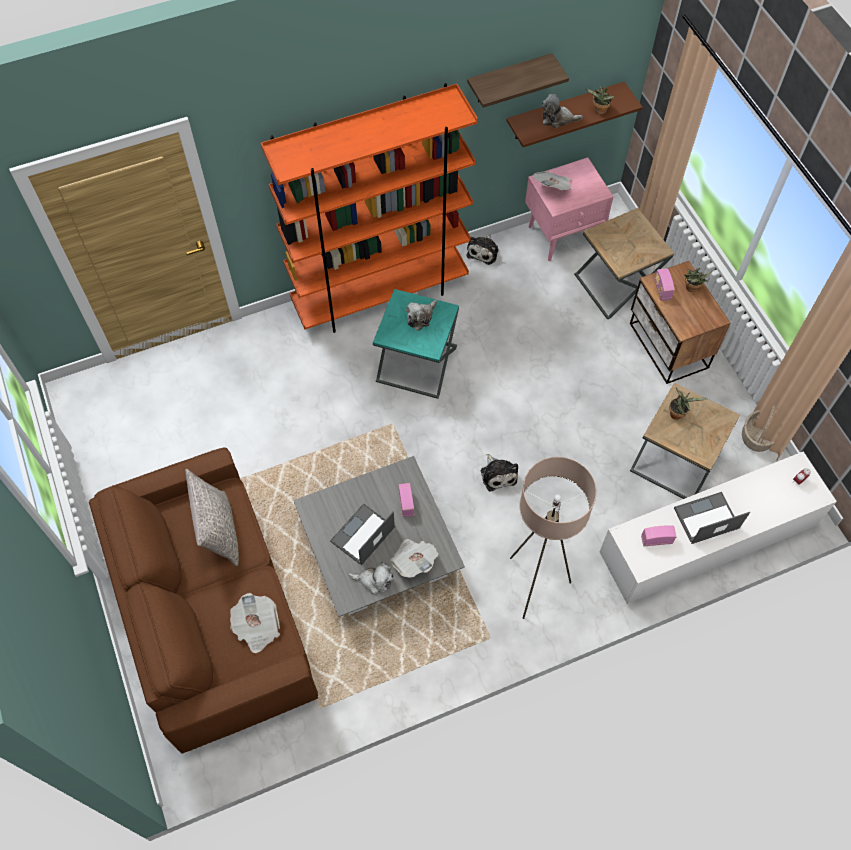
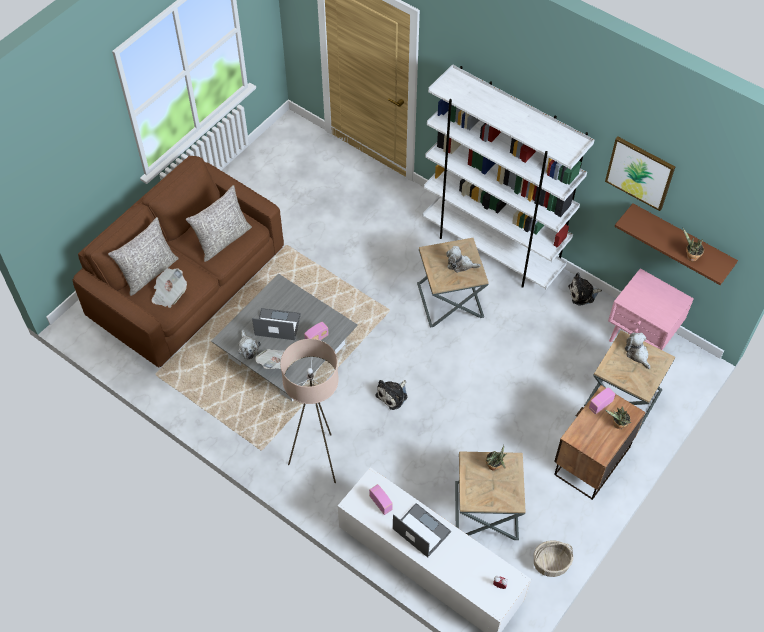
camera: 60 degrees right, 5 degrees down
(208, 637) = (149, 272): none -> grey pillow
(380, 295) = (492, 249): orange bookcase -> white bookcase
(417, 364) = (450, 300): turquoise side table -> brown side table
(508, 79) = (640, 173): shelf -> picture
(553, 188) = (642, 289): newspaper -> none
(557, 119) = (659, 234): plush toy -> plush toy (637, 354)

